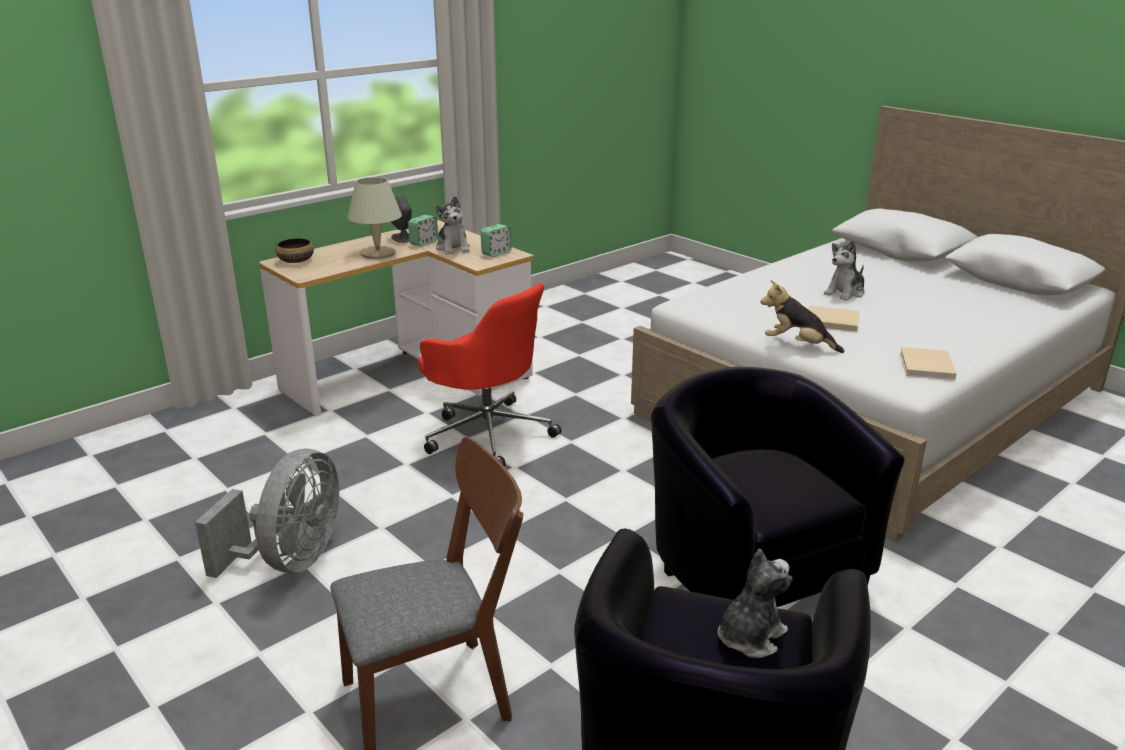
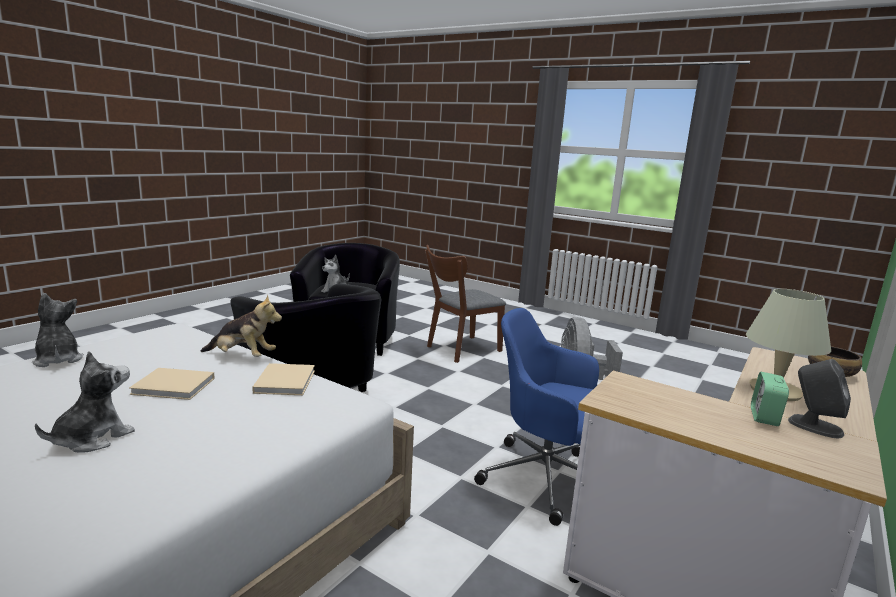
camera: 165 degrees right, 10 degrees down
(453, 248) = (705, 408): plush toy -> plush toy (58, 359)
(488, 433) = (545, 478): red office chair -> blue office chair
(496, 253) = (632, 401): alarm clock -> none
(926, 366) = (134, 343): beige book -> beige book (285, 381)

